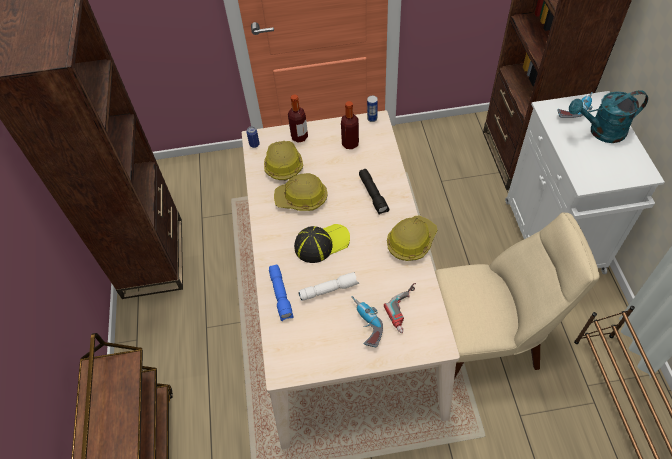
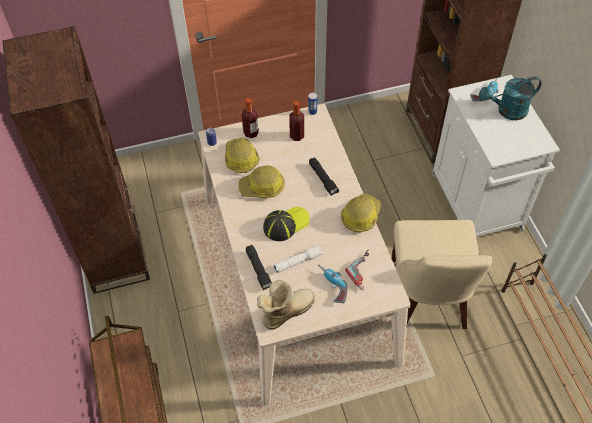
camera: 10 degrees left, 0 degrees up
(281, 295) = (259, 270): blue flashlight -> black flashlight
(304, 350) = (285, 311): none -> boot
(488, 340) = (429, 297): beige chair -> beige chair turned 105 degrees clockwise

